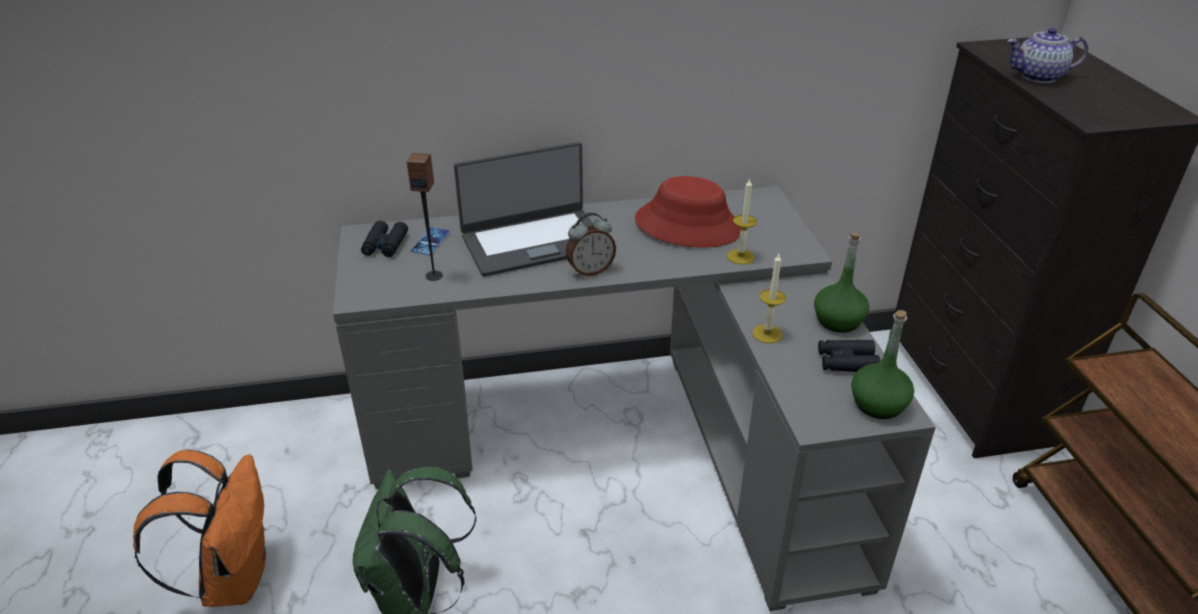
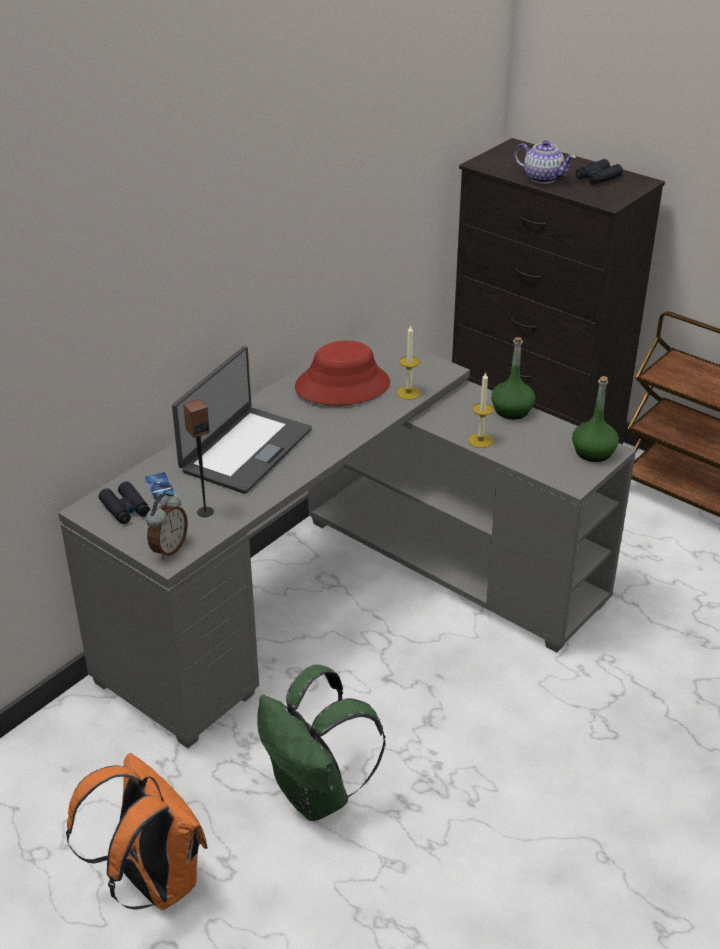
camera: 40 degrees left, 0 degrees up
(590, 270) = (318, 451): alarm clock -> alarm clock (168, 549)
(846, 362) = (547, 435): black binoculars -> black binoculars (598, 178)
(1039, 77) = (542, 178): teapot -> teapot turned 105 degrees counterclockwise

